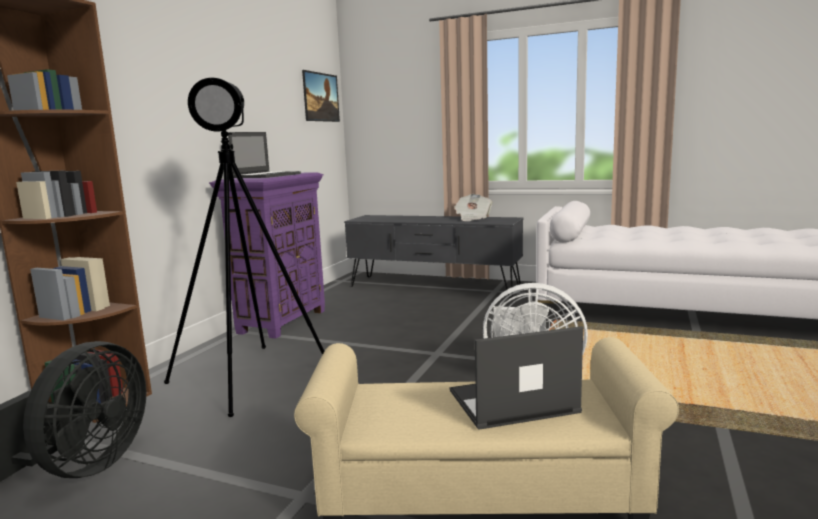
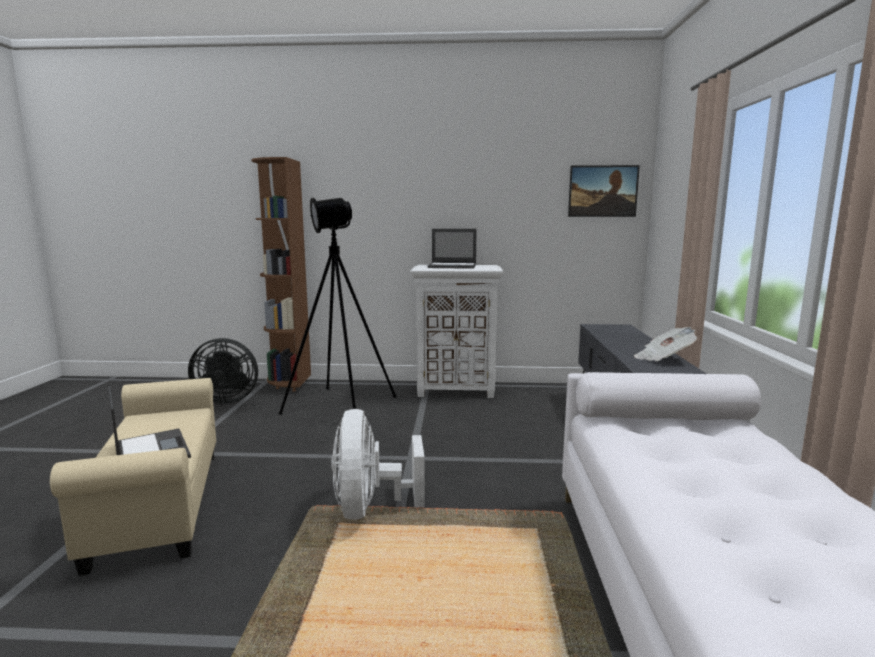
camera: 70 degrees right, 0 degrees up
(282, 321) = (457, 390): purple cabinet -> white cabinet

